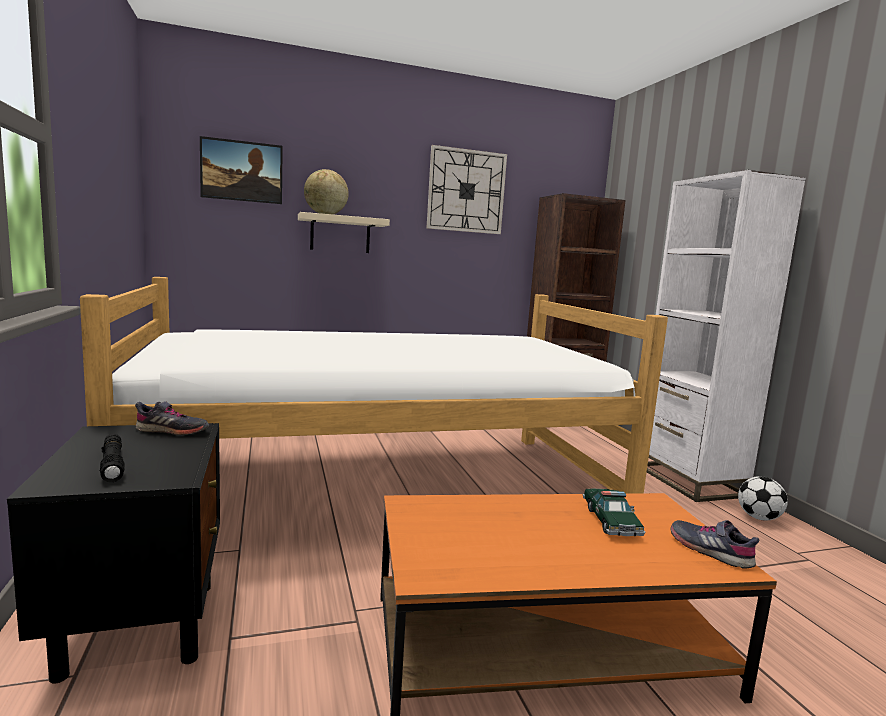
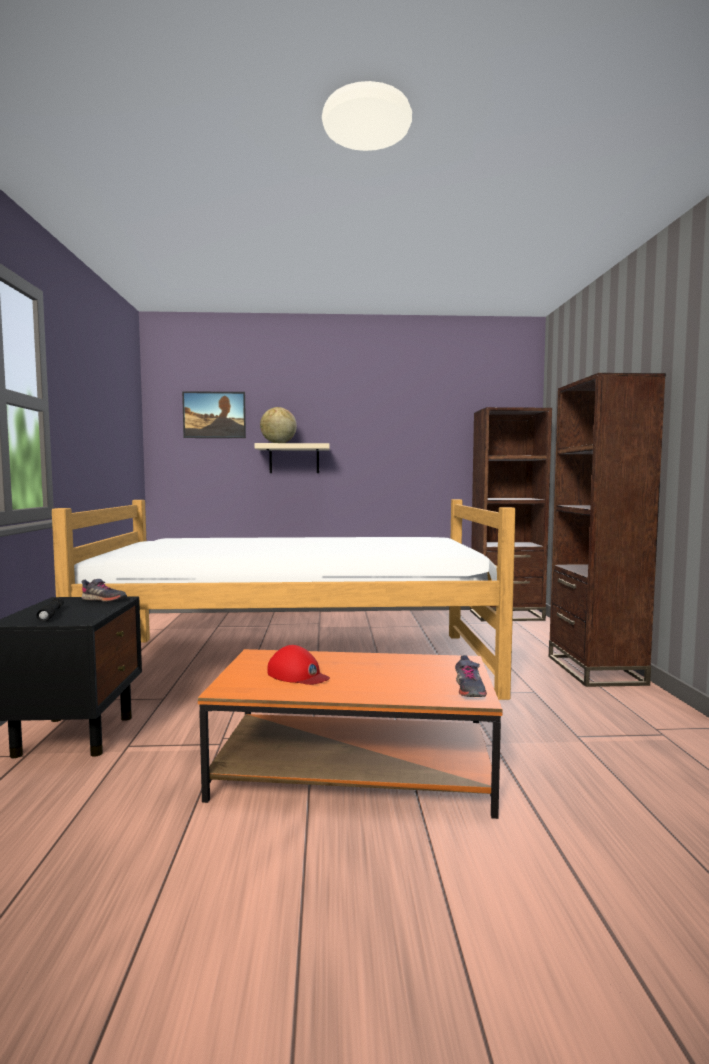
camera: 15 degrees right, 5 degrees down
(466, 191) = (403, 413): wall clock -> none
(494, 540) = (298, 675): none -> red cap
(610, 521) = (406, 669): toy car -> none
(688, 480) = (595, 670): white bookcase -> brown bookcase
(710, 550) = (469, 689): grey shoe -> grey shoe turned 150 degrees counterclockwise
(758, 518) = (642, 701): football -> none

